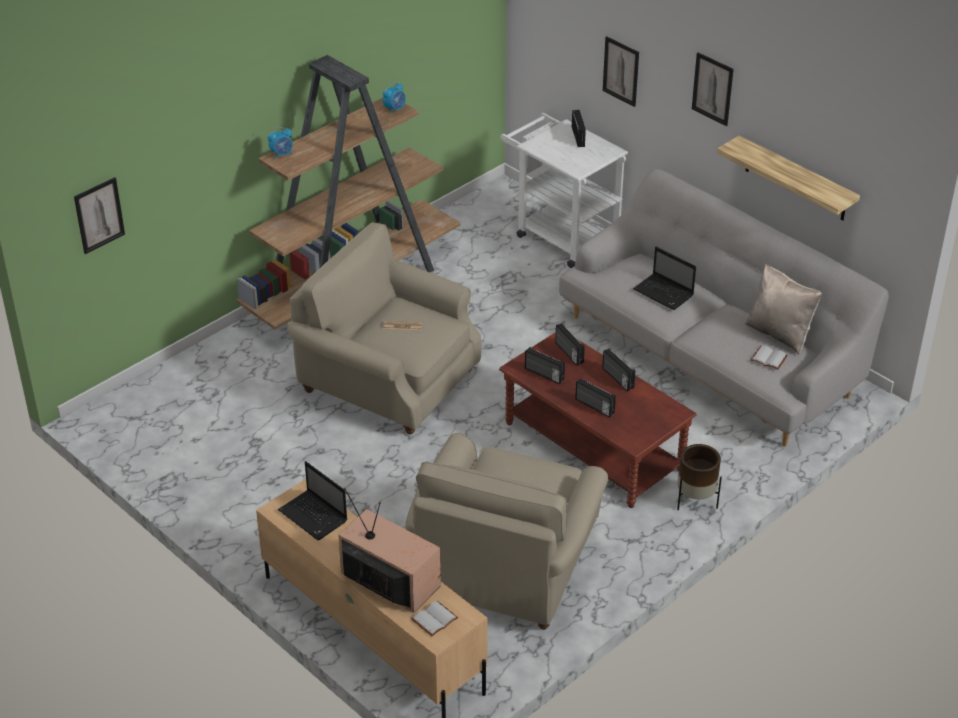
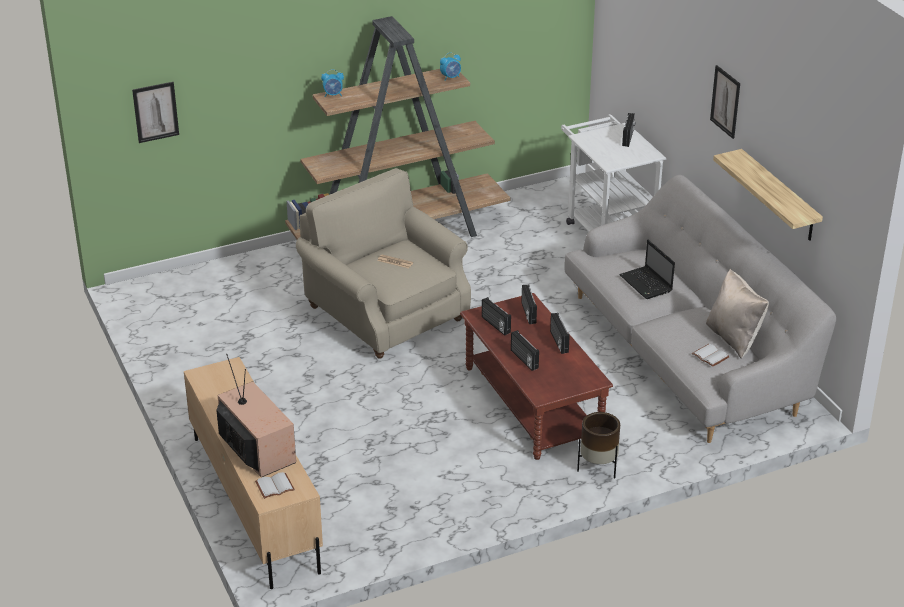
camera: 20 degrees right, 5 degrees down
(314, 516) = (226, 386): laptop -> none
(507, 565) = (399, 478): beige armchair -> none
(621, 71) = (665, 79): picture -> none

